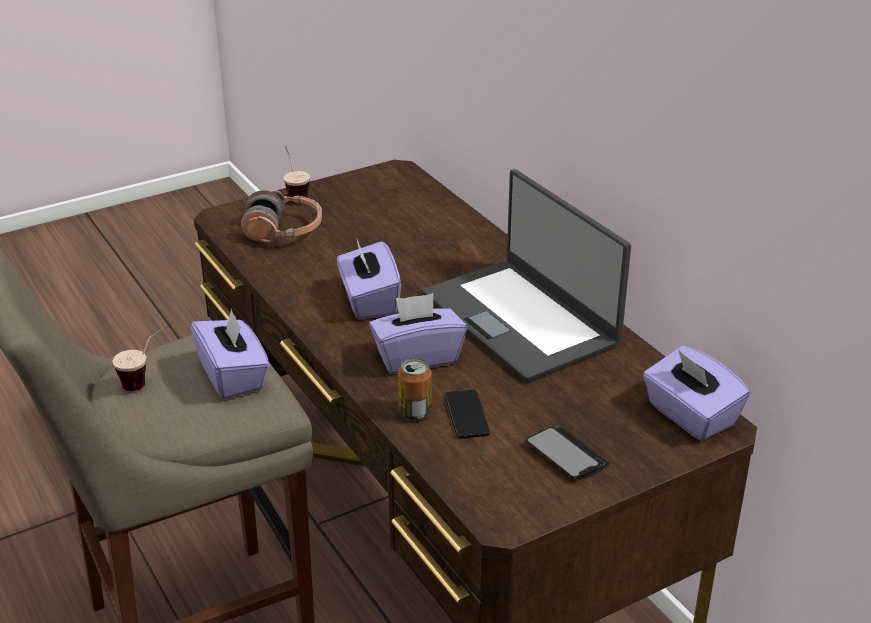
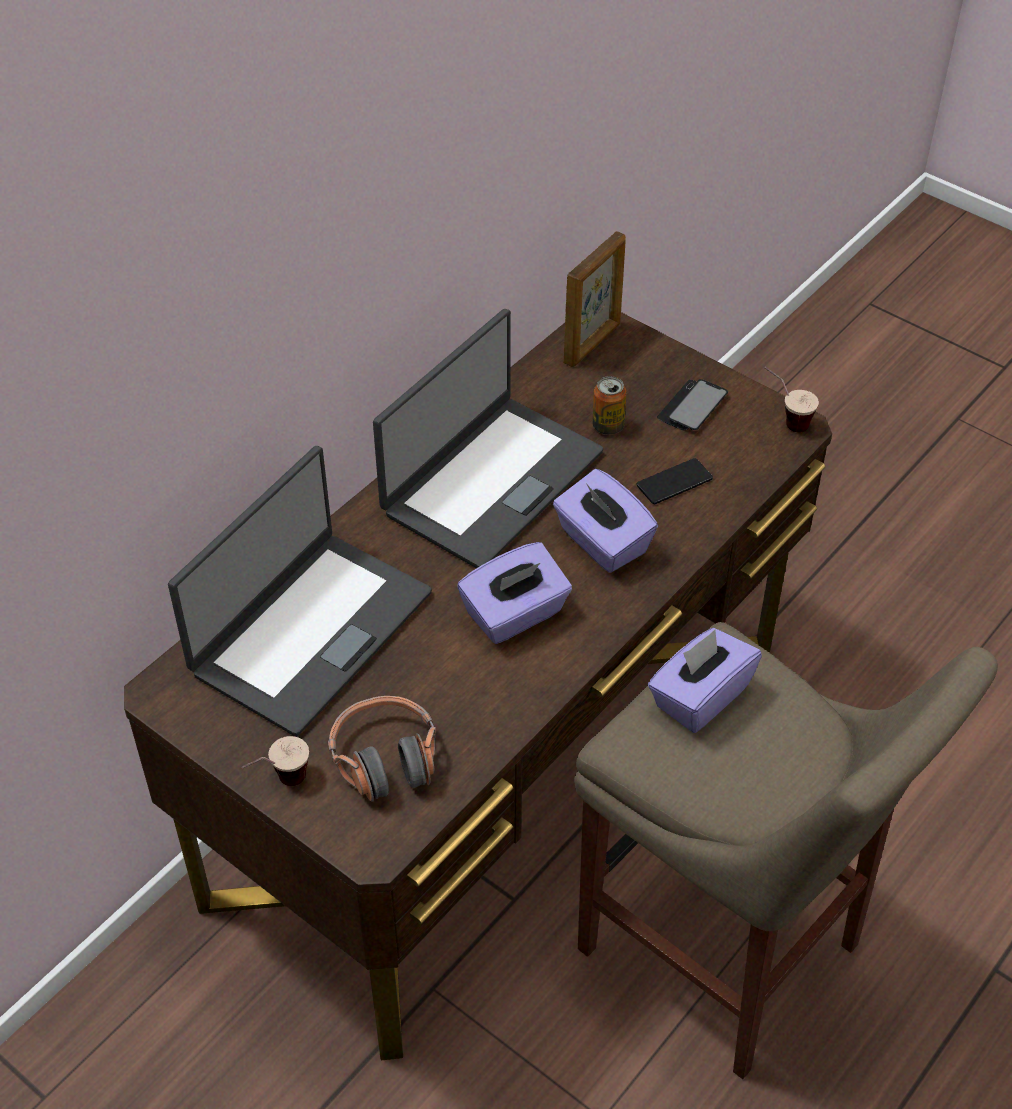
camera: 110 degrees left, 15 degrees up
(146, 380) = (748, 775): cup -> cup (785, 419)
(412, 221) = (309, 631): none -> laptop
(415, 413) = (692, 518): can -> can (608, 426)
(690, 416) = (593, 343): purple tissue box -> picture frame

